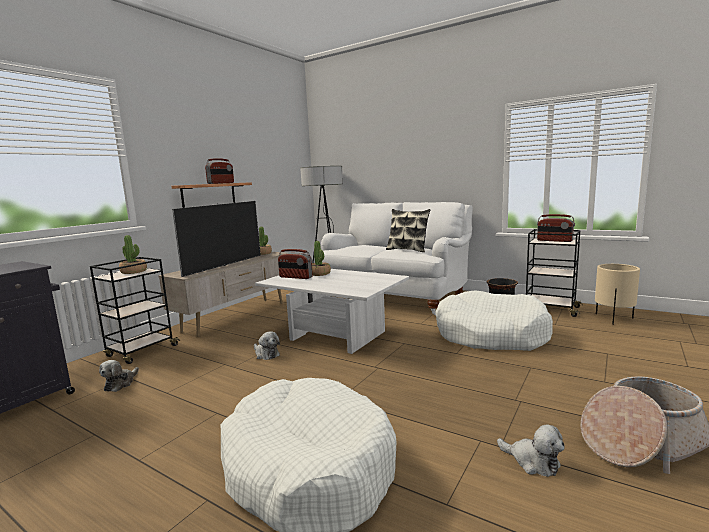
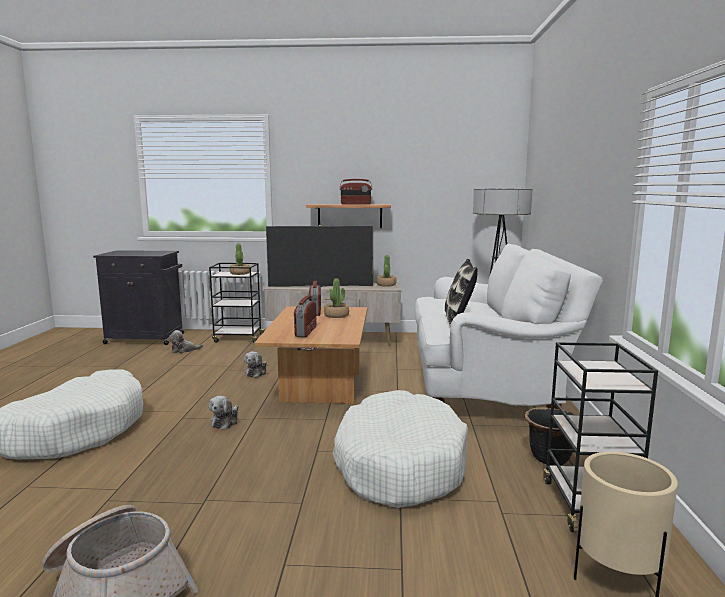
camera: 60 degrees right, 0 degrees up
(335, 336) = (319, 386): white coffee table -> brown coffee table
(532, 461) = (81, 519): plush toy -> plush toy (225, 421)
(554, 240) = (601, 373): radio -> radio (305, 332)

